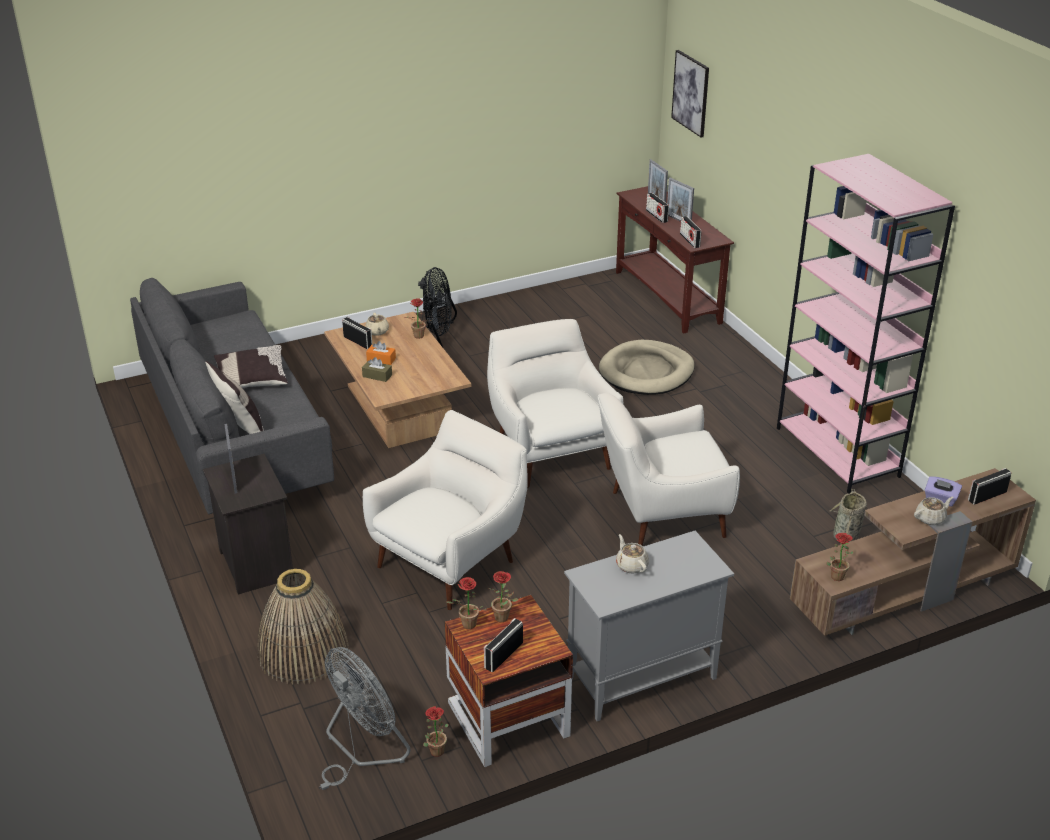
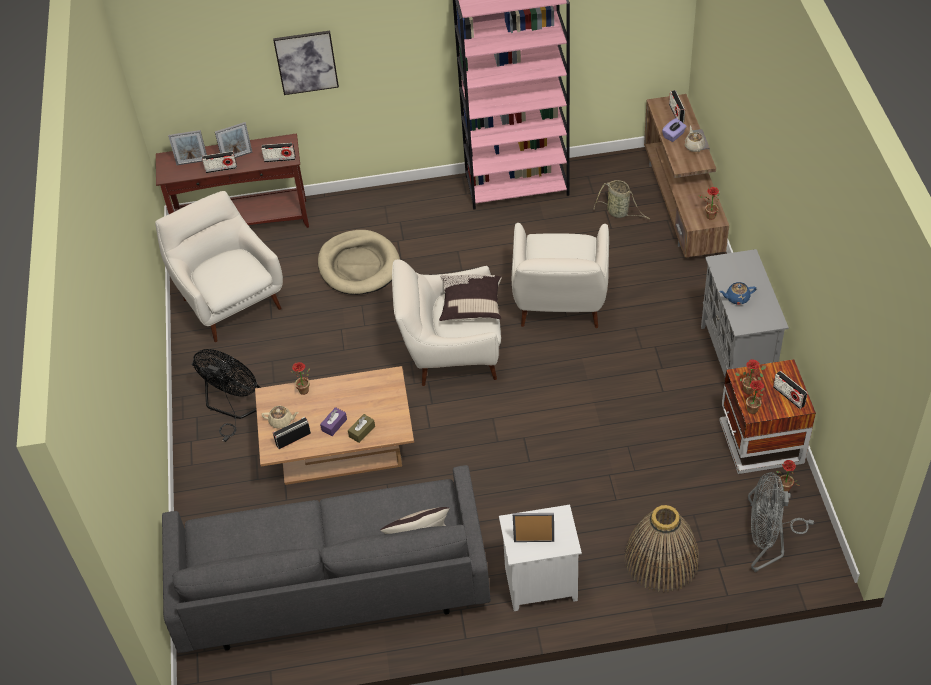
camera: 70 degrees left, 15 degrees up
(252, 379) = (328, 530): pillow -> pillow (471, 305)
(254, 564) = (540, 585): black nightstand -> white nightstand
(357, 745) = (770, 535): grey fan -> grey fan turned 60 degrees counterclockwise
(381, 359) = (334, 425): orange tissue box -> purple tissue box
(450, 561) = (576, 446): white armchair -> white armchair (229, 301)
(631, 565) = (737, 298): beige teapot -> blue teapot
(691, 93) = (179, 57): picture -> picture (306, 62)

